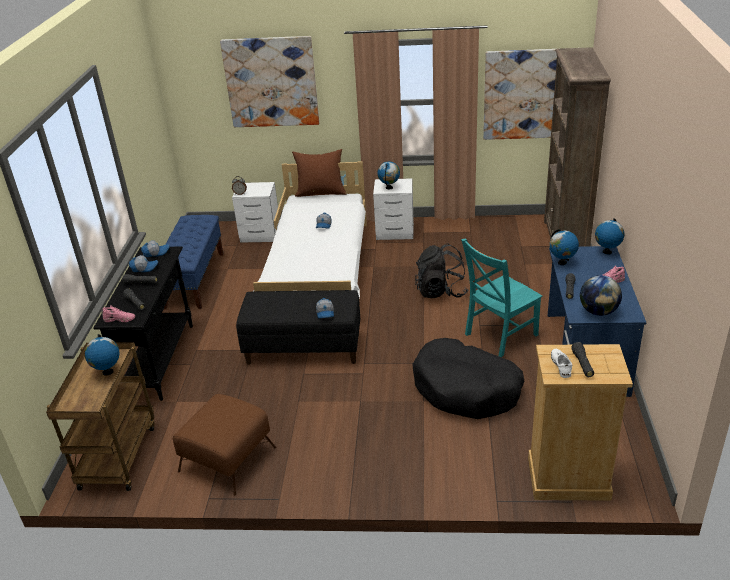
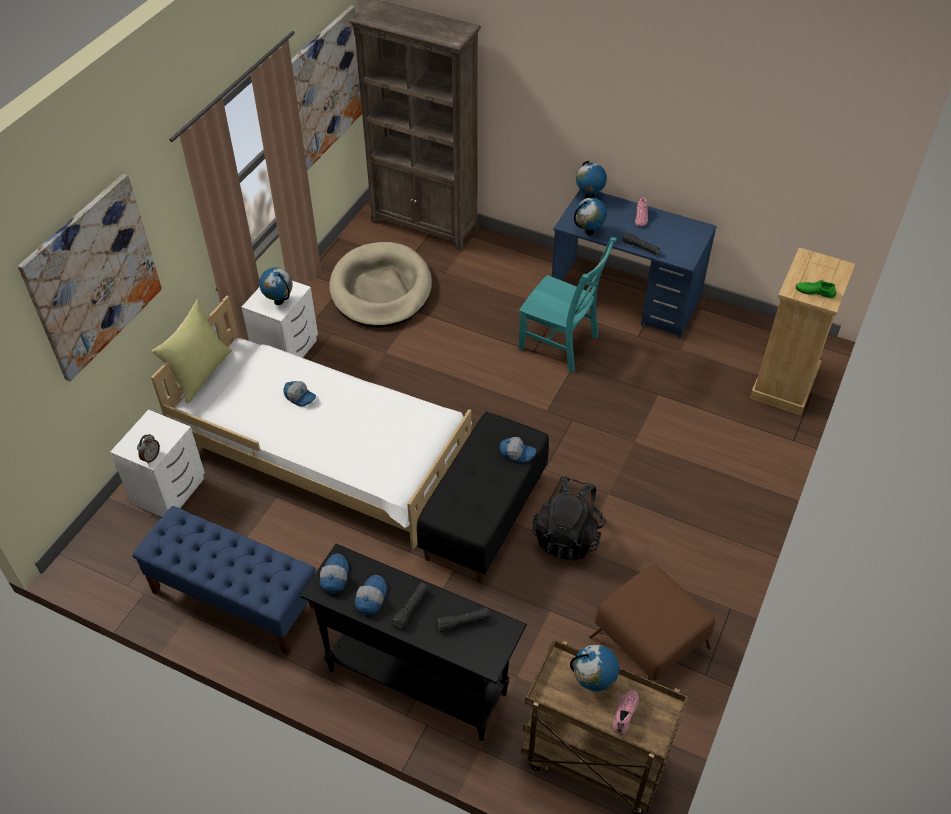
camera: 70 degrees left, 15 degrees up
(120, 319) = (494, 647): pink shoe -> pink shoe (624, 713)
(321, 192) = (200, 374): brown pillow -> yellow pillow
(441, 291) = (450, 357): black backpack -> black backpack (568, 536)
(466, 389) = (633, 402): black dog bed -> none
(481, 246) = (381, 289): none -> beige dog bed
(499, 336) = (561, 344): turquoise chair -> turquoise chair turned 45 degrees counterclockwise
(561, 365) = (815, 292): white shoe -> green shoe
(582, 364) = (819, 279): black flashlight -> none
(598, 311) = (685, 245): globe -> none

